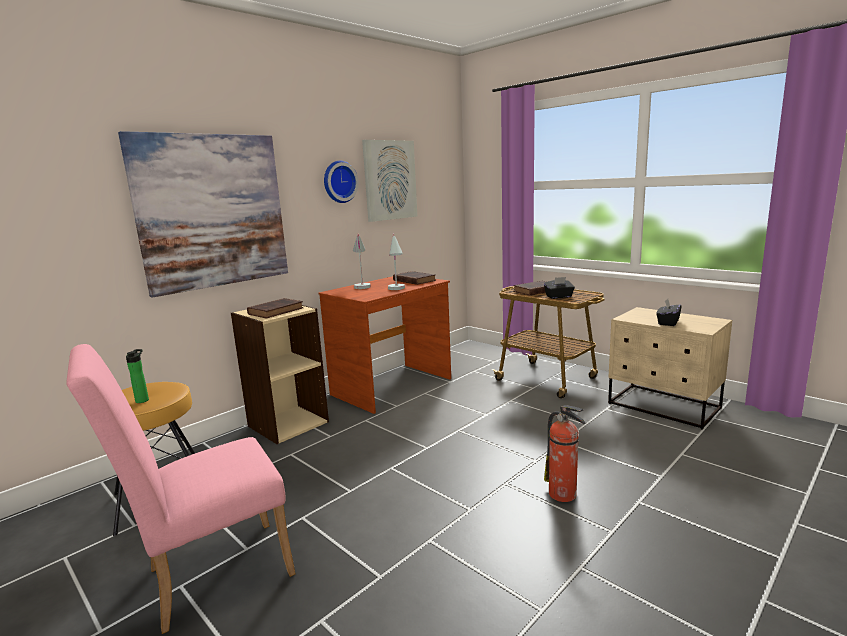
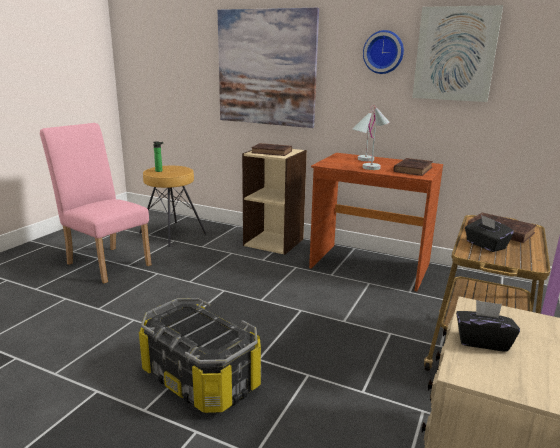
camera: 70 degrees right, 5 degrees up
(563, 495) = (200, 379): fire extinguisher -> storage box

